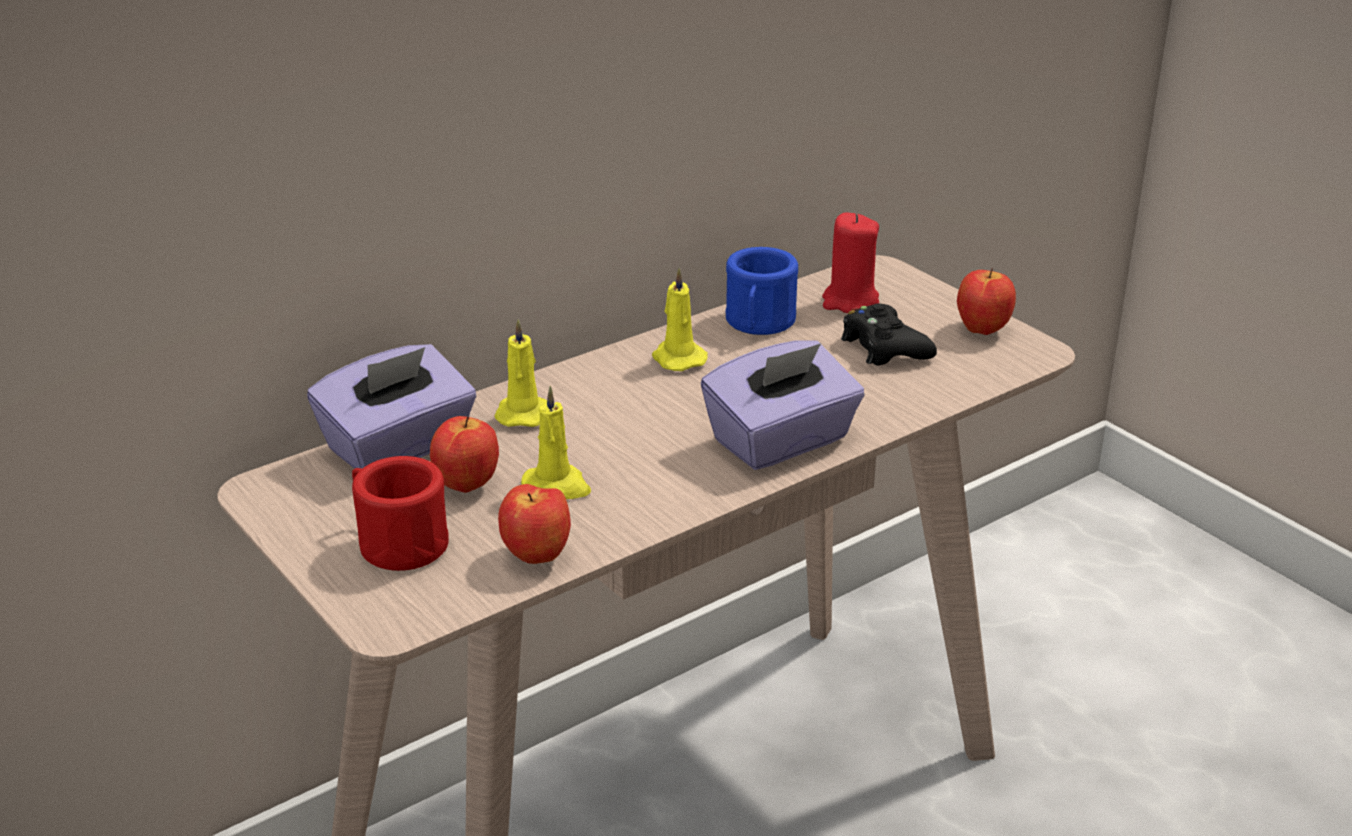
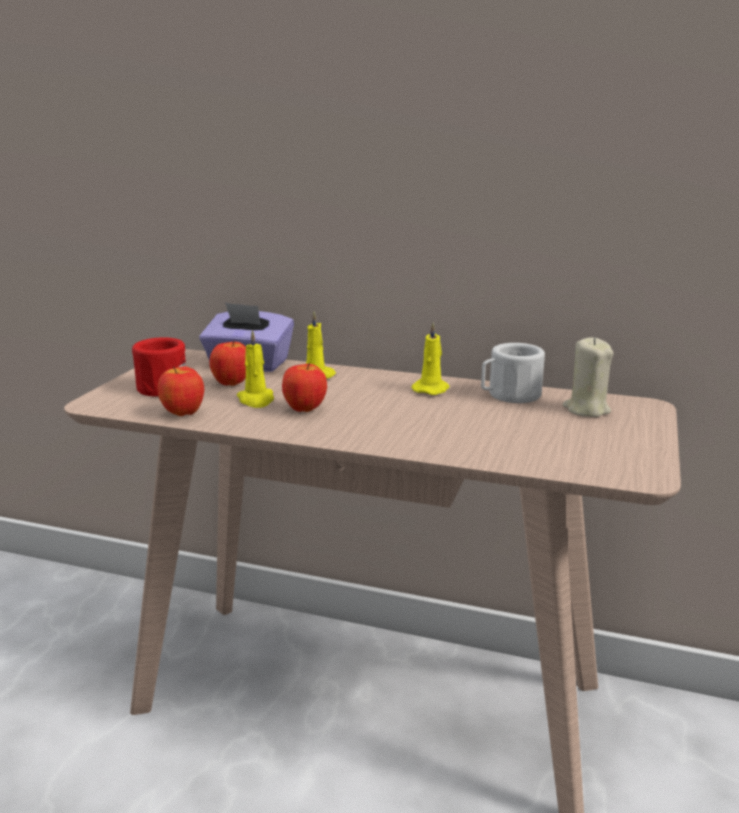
camera: 55 degrees right, 10 degrees down
(758, 323) = (509, 395): blue mug -> white mug
(781, 441) = (383, 435): purple tissue box -> none
(850, 302) = (586, 409): red candle -> beige candle
(884, 347) = (549, 432): black game controller -> none
(981, 330) = (635, 453): apple -> apple (305, 410)

